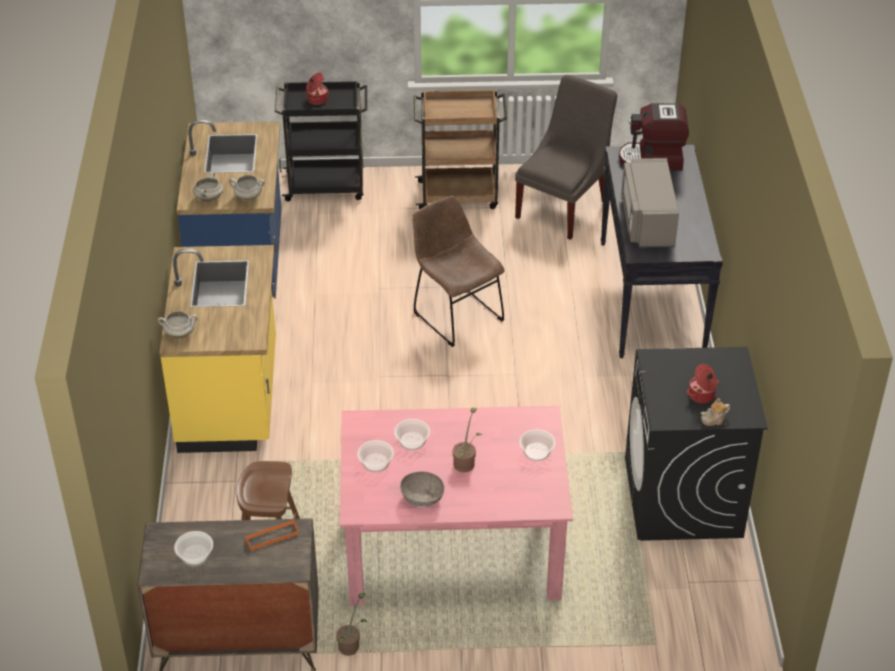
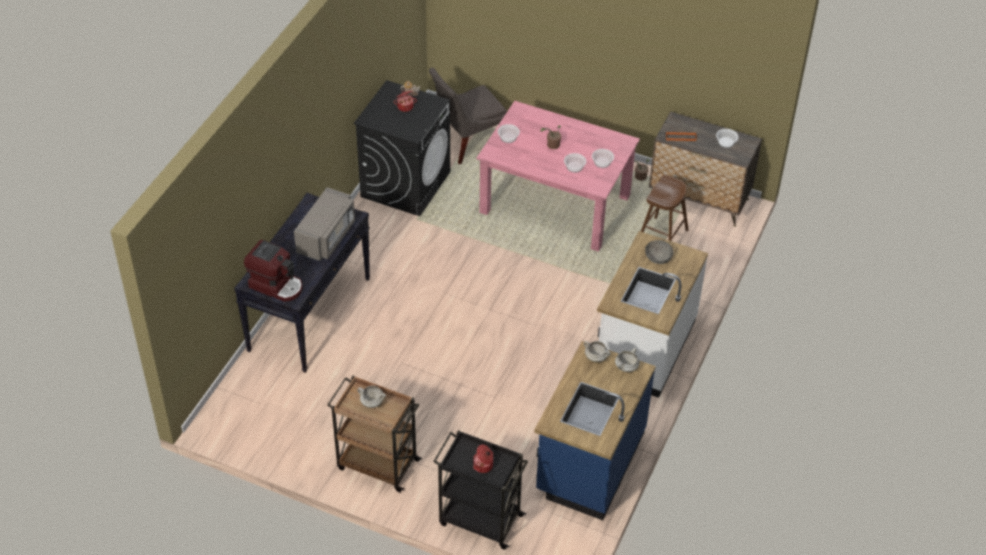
camera: 155 degrees left, 5 degrees up
(180, 334) = (690, 261): white cooking pot -> white cooking pot (371, 403)
(231, 397) = (644, 347): yellow counter -> white counter
(422, 497) = (587, 136): grey bowl -> grey bowl (658, 257)
(455, 314) = (454, 353): brown chair -> none
(564, 207) = (305, 417): grey chair -> grey chair (466, 142)

